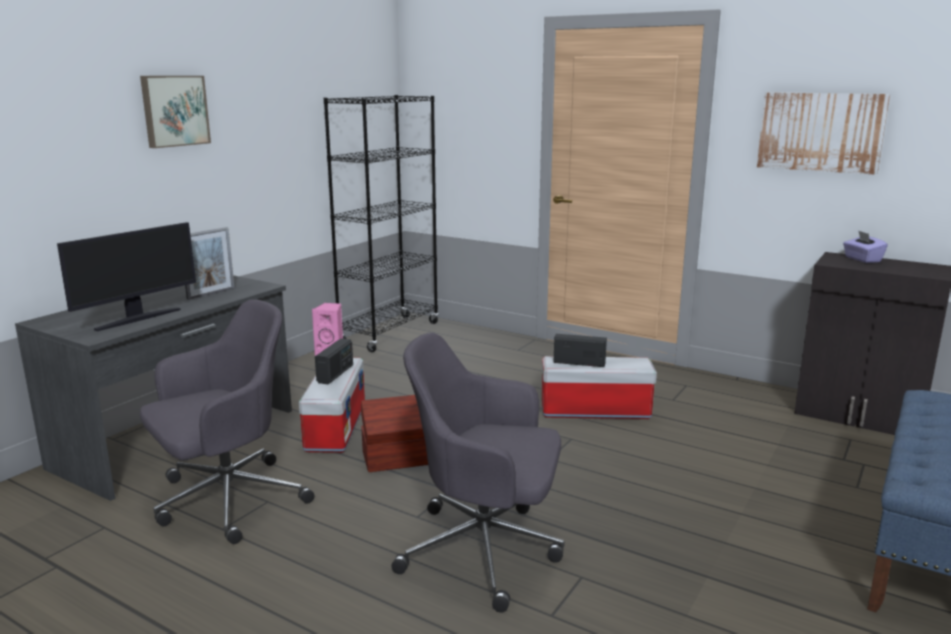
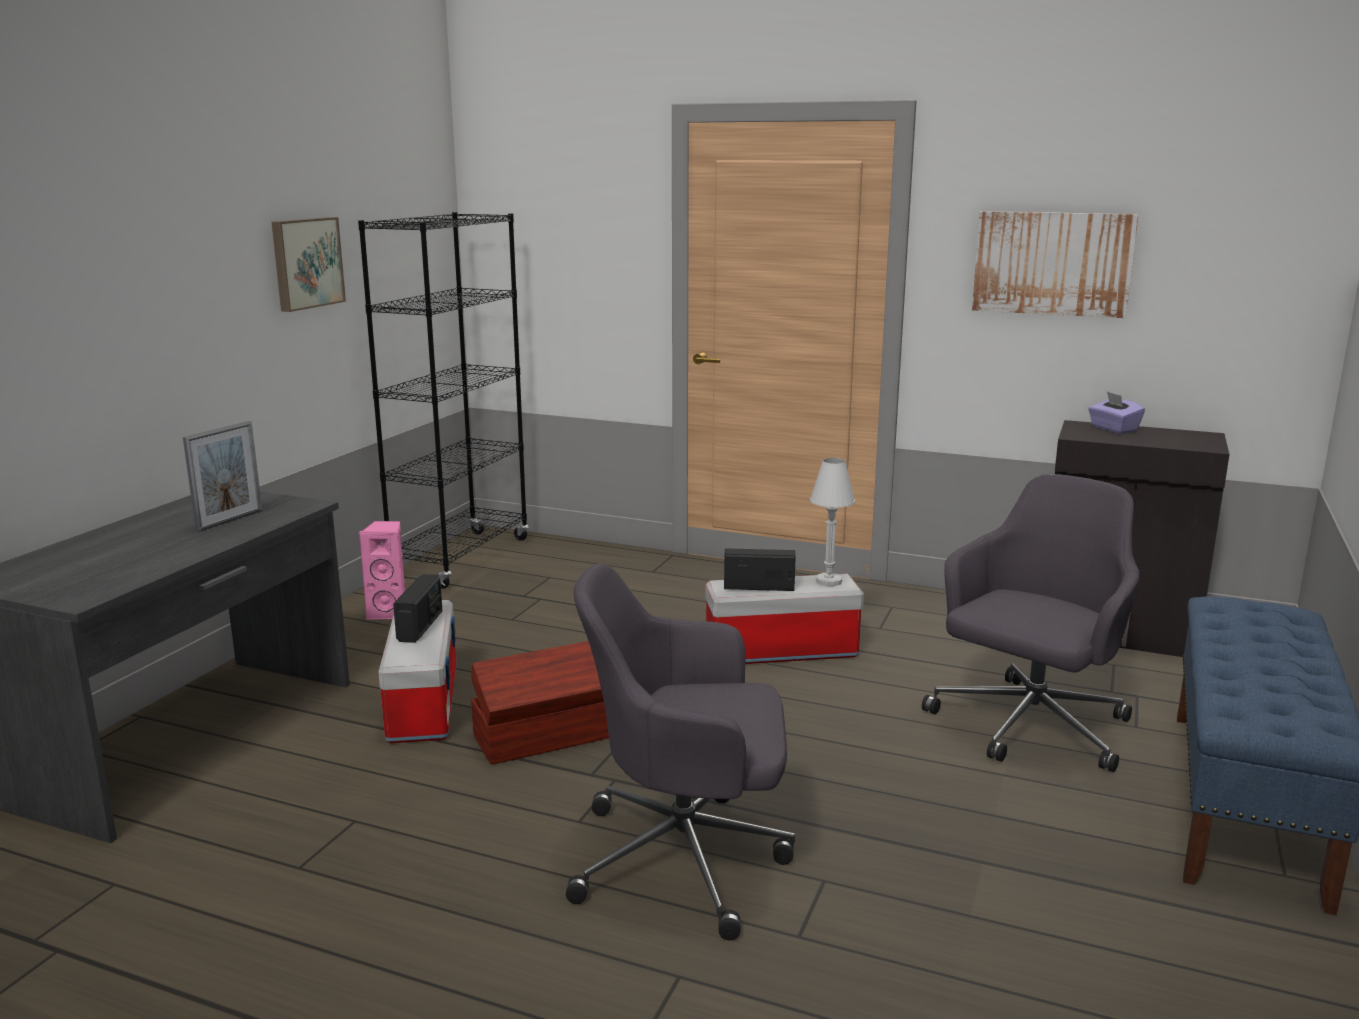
camera: 10 degrees left, 0 degrees up
(137, 319) = (133, 567): monitor -> none
(174, 110) = (152, 249): picture -> picture (306, 263)
(227, 500) = (293, 825): grey office chair -> grey office chair (1029, 727)
(632, 362) = (828, 581): none -> white table lamp

